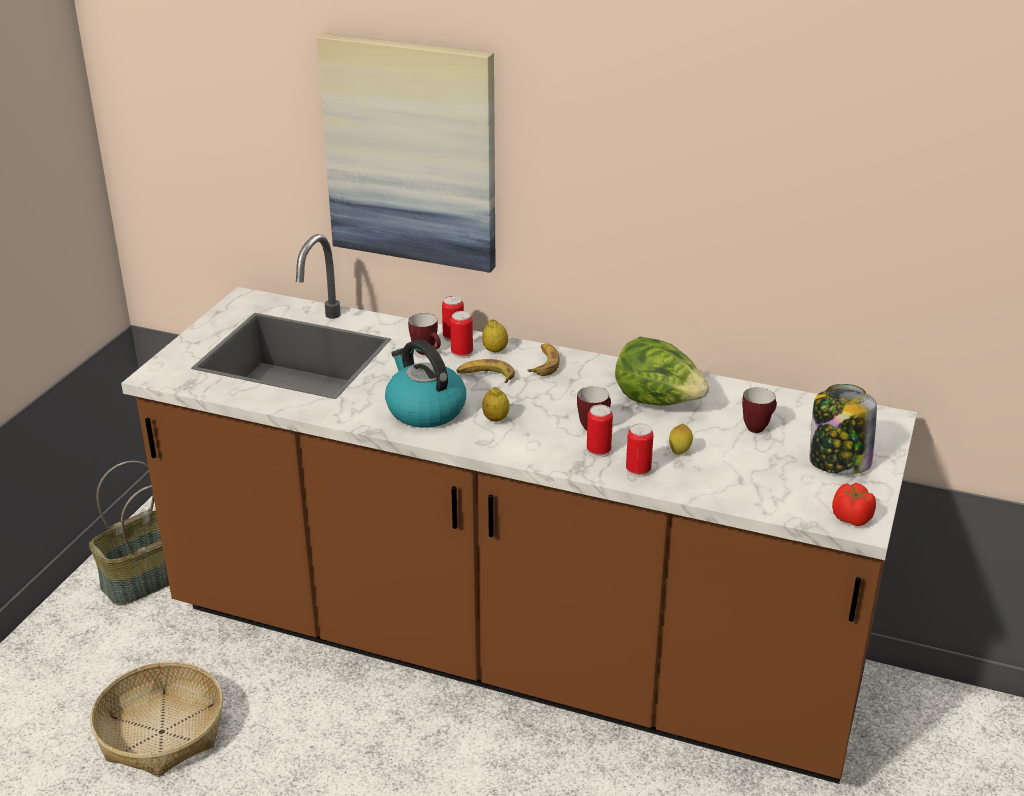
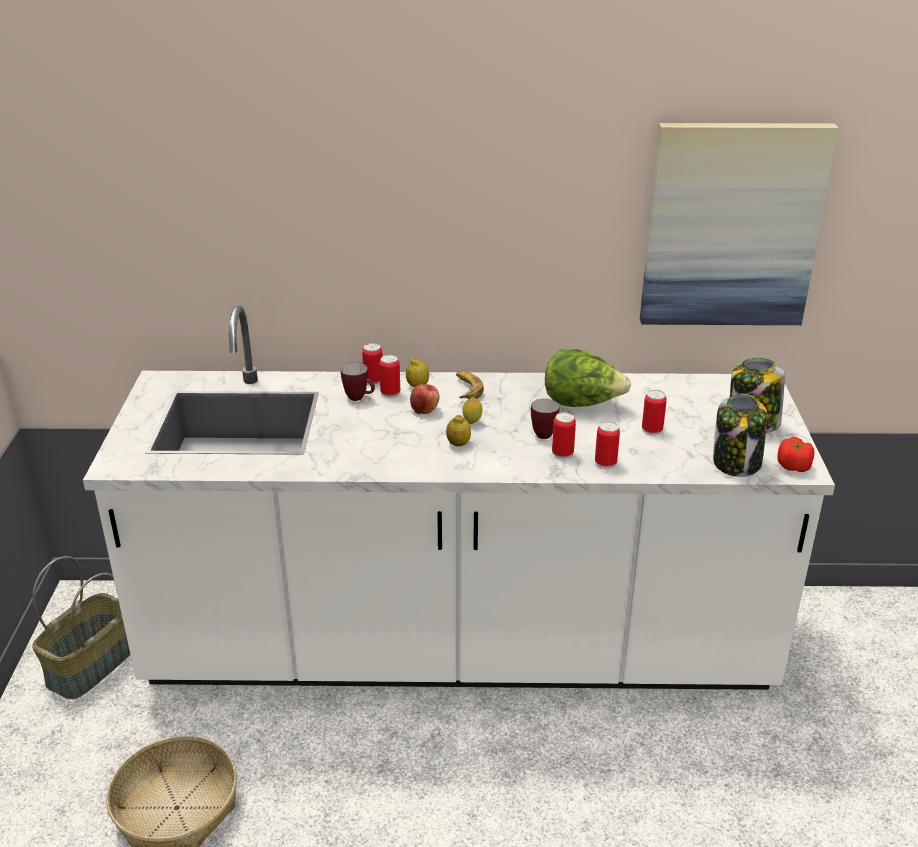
camera: 20 degrees left, 0 degrees up
(411, 152) = (317, 217): picture -> picture (732, 226)
(424, 410) = (391, 448): kettle -> none
(485, 376) = (424, 409): banana -> apple
(511, 650) = (459, 649): brown counter -> white counter
(679, 453) = (628, 442): lemon -> lemon (472, 422)
(716, 445) = (652, 430): none -> can
(758, 427) = (673, 408): mug -> none
(787, 500) = (736, 463): none -> jar

